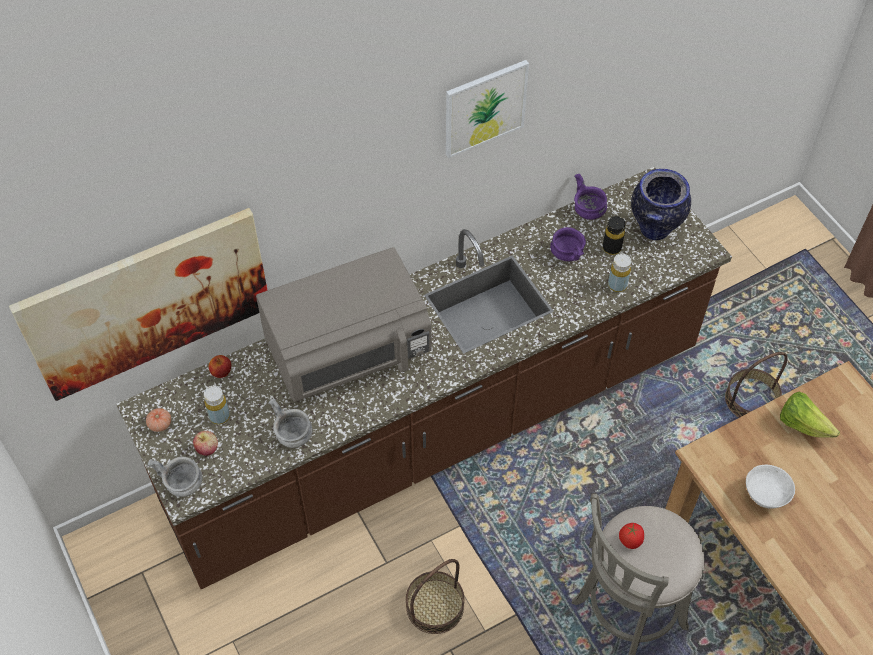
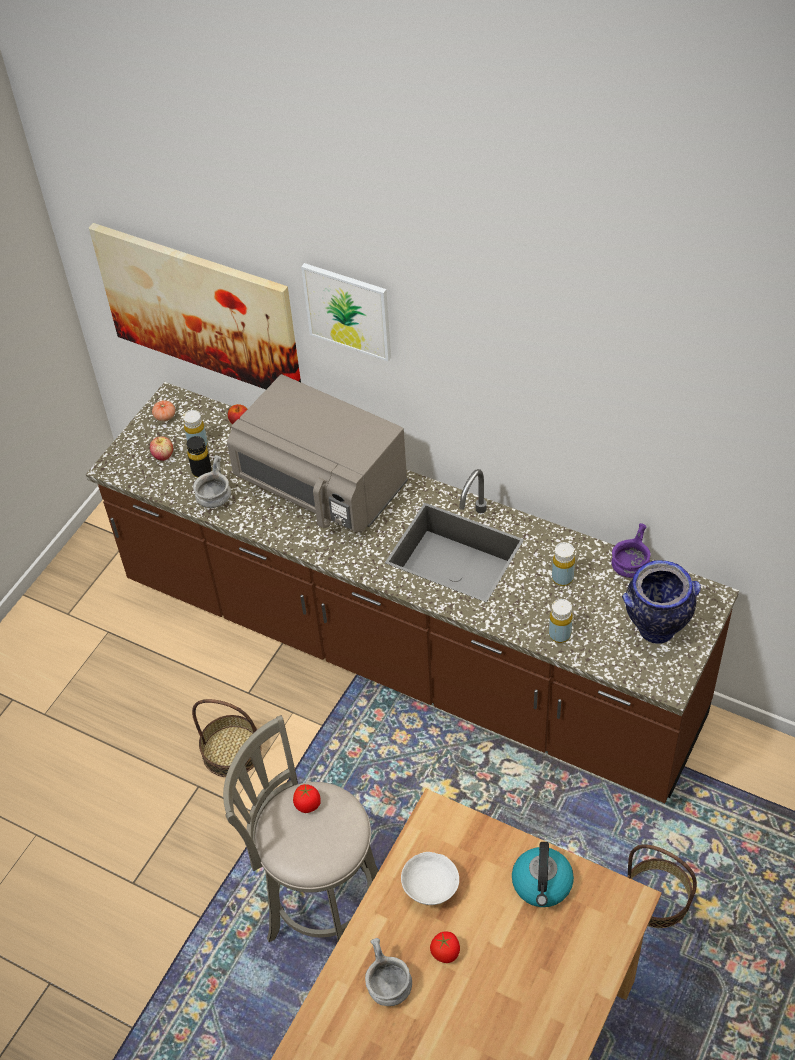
camera: 60 degrees right, 5 degrees down
(183, 484) = (122, 460): grey bowl -> grey bowl (388, 987)
(485, 108) = (527, 360): picture -> picture (348, 311)
(567, 254) = (562, 578): purple bowl -> yellow bottle
(611, 248) = (601, 608): black bottle -> black bottle (202, 471)
(802, 425) = (542, 884): lettuce -> kettle
(823, 515) = (445, 952): none -> tomato

